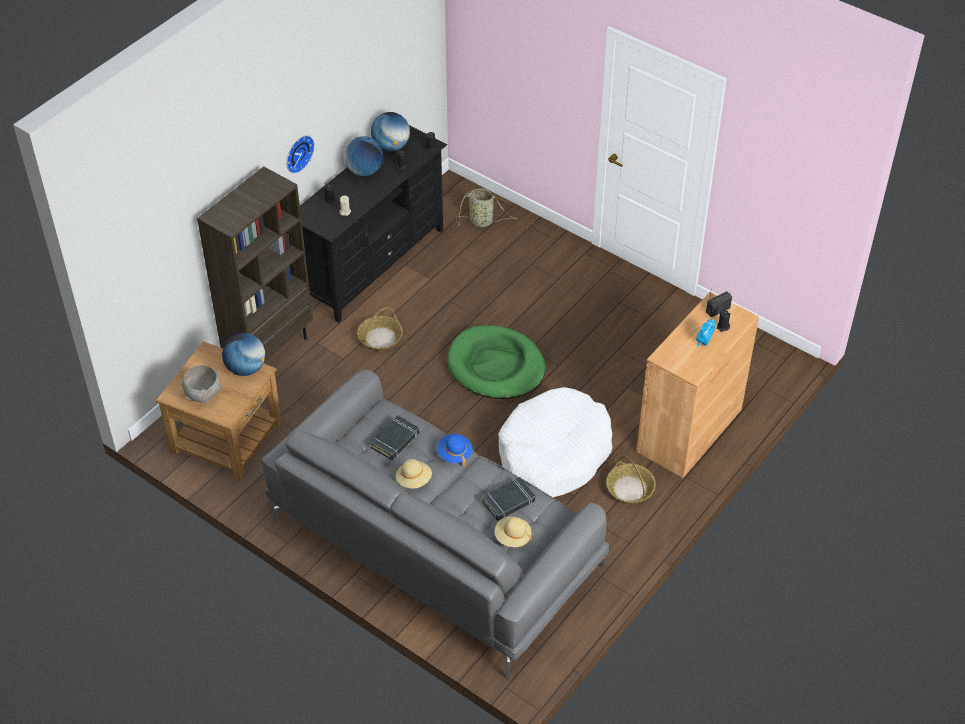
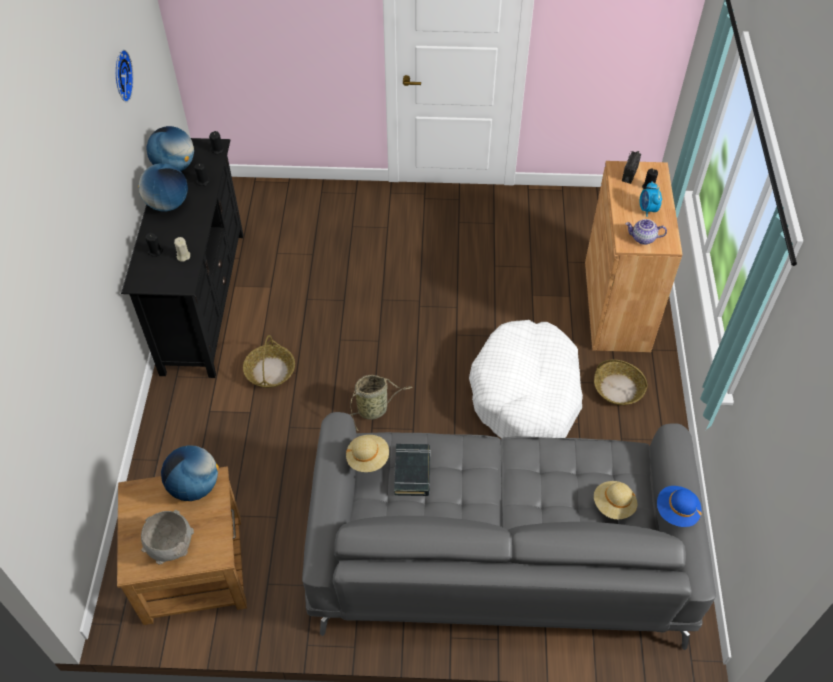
camera: 35 degrees left, 5 degrees up
(269, 351) = (166, 446): brown bookcase -> none
(297, 153) = (106, 212): wall clock -> wall clock (120, 75)
(414, 480) = (468, 503): beige hat -> beige hat (368, 458)
(454, 454) = (480, 451): blue hat -> blue hat (676, 511)
(483, 222) = (274, 209): basket -> basket (374, 409)
(496, 366) = (403, 339): green dog bed -> none
(509, 501) = (576, 469): black book -> none
(677, 360) = (643, 239): none -> teapot

